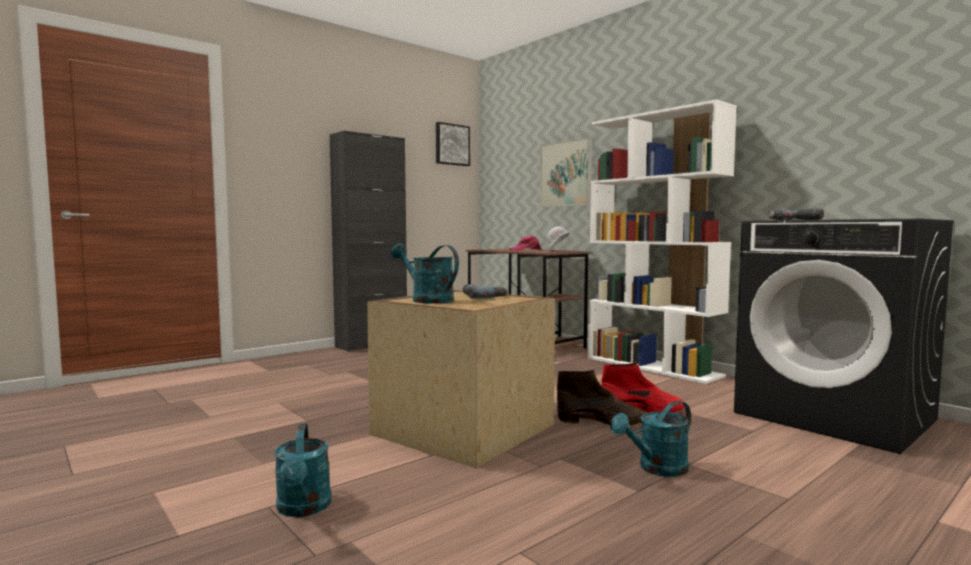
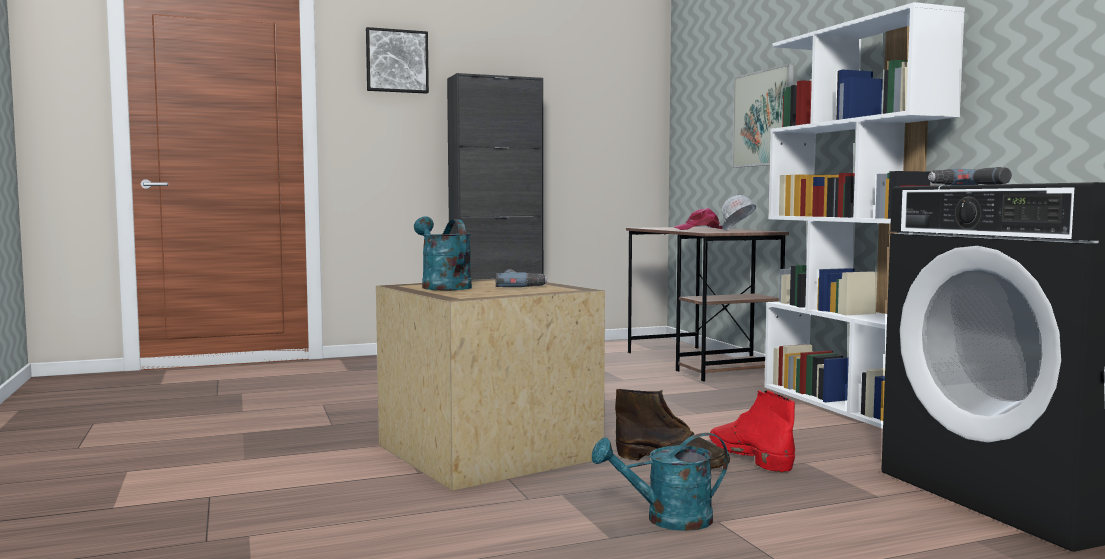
camera: 20 degrees right, 0 degrees up
(303, 509) = (237, 502): turquoise watering can -> none
(451, 144) = (625, 81): picture -> picture (396, 61)
(643, 410) = (748, 456): red boot -> red boot turned 135 degrees counterclockwise

